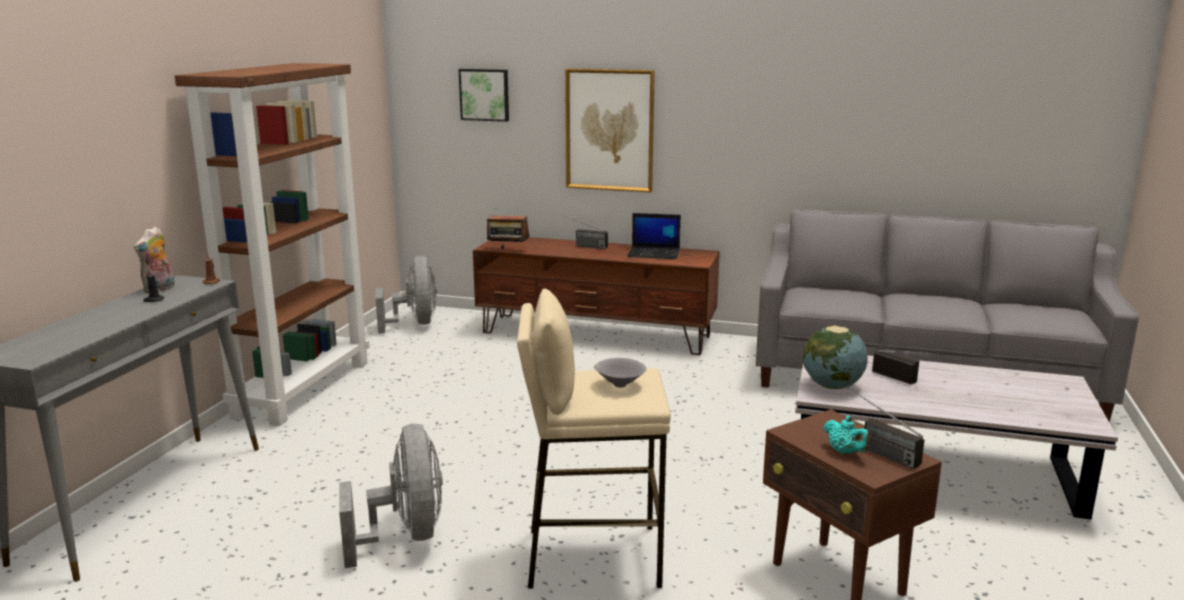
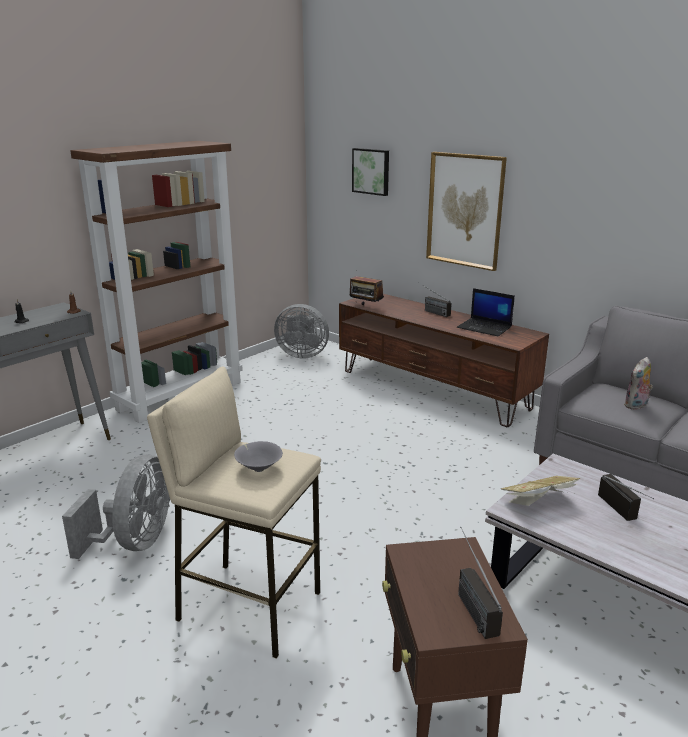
camera: 25 degrees right, 5 degrees up
(159, 289) = (37, 313): plush toy -> plush toy (636, 406)
(415, 324) = (302, 354): grey fan -> grey fan turned 90 degrees clockwise
(832, 386) = (539, 502): globe -> book
(845, 452) = (434, 595): turquoise teapot -> none

